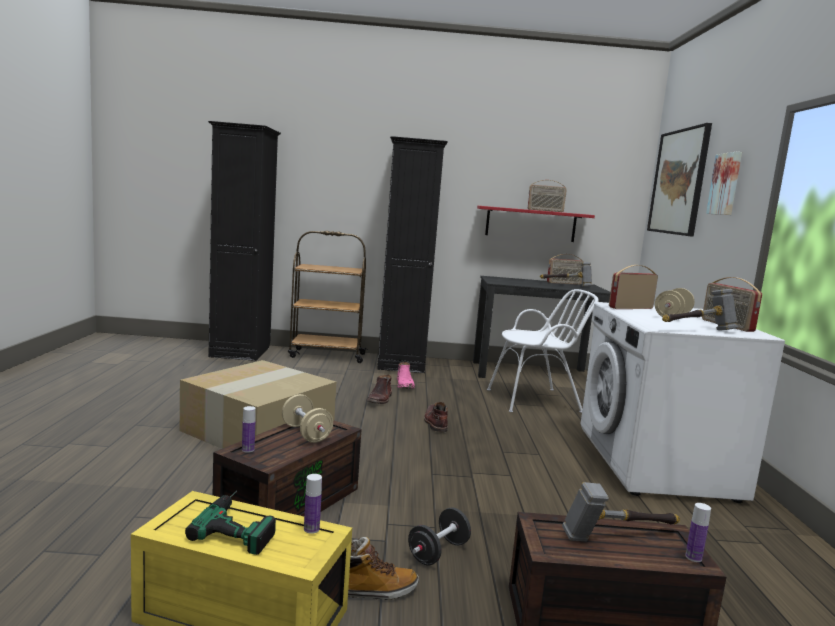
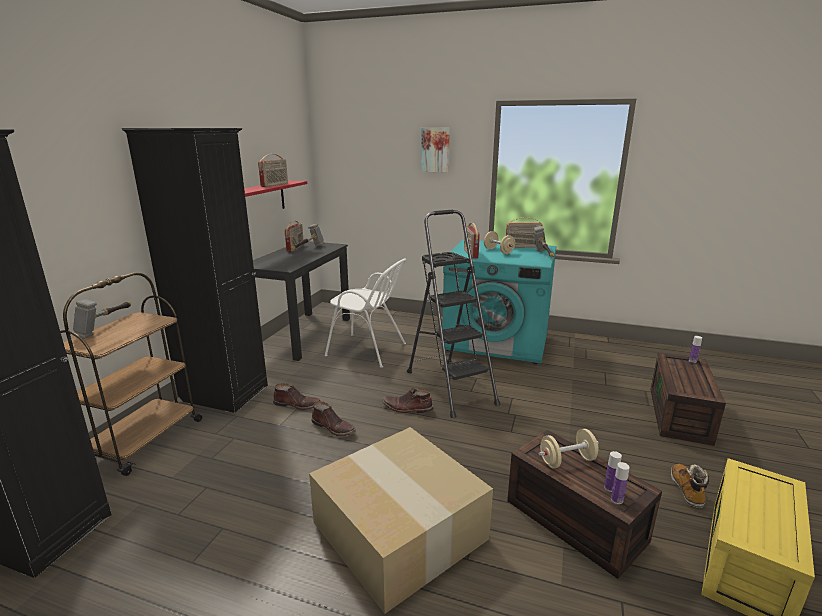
camera: 70 degrees left, 10 degrees up
(241, 524) = (757, 509): power drill -> none
(311, 529) = (742, 475): bottle -> bottle (609, 488)
(405, 385) = (297, 404): pink boot -> brown boot
(438, 552) = (630, 453): black dumbbell -> none
(502, 440) = (449, 386): none -> step ladder
(537, 400) = (369, 350): white chair -> white chair turned 105 degrees clockwise
(618, 537) = (681, 373): hammer -> hammer (106, 326)
(653, 466) = (496, 345): white washing machine -> turquoise washing machine
(678, 182) = (363, 145): picture -> none

